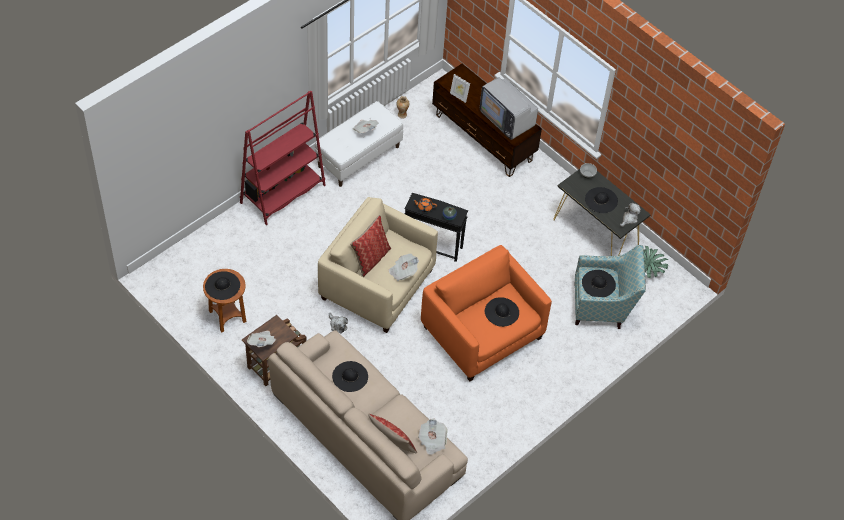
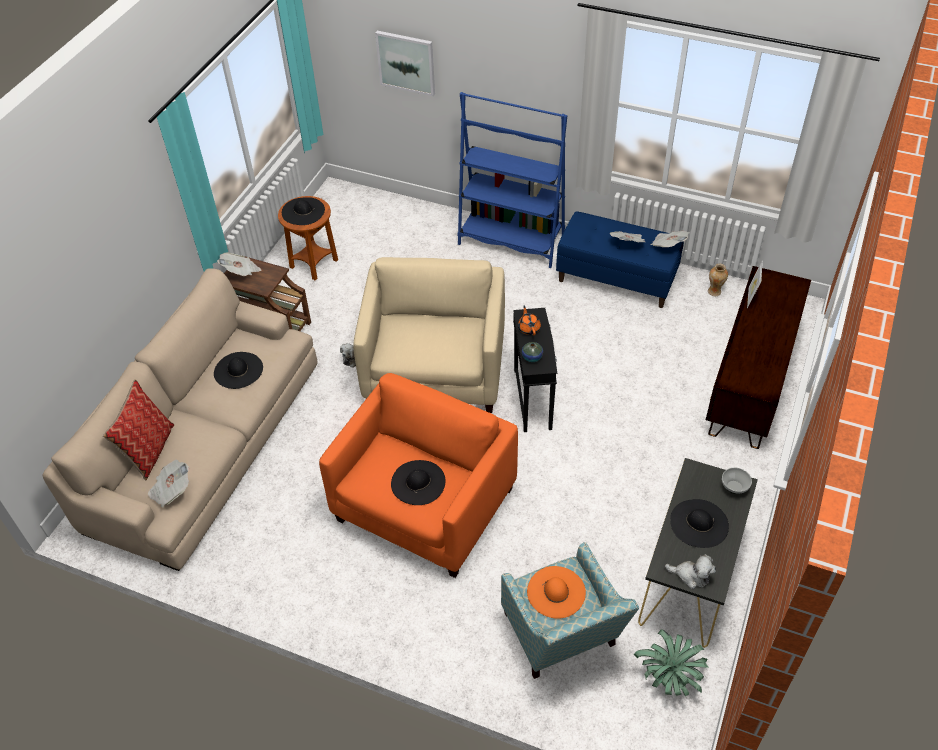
camera: 70 degrees right, 5 degrees down
(188, 146) = (406, 62): none -> picture
(283, 194) = (511, 240): red bookcase -> blue bookcase
(358, 156) = (617, 279): white bench -> blue bench
(371, 259) = (424, 318): pillow -> none
(403, 271) = (423, 354): newspaper -> newspaper (668, 246)
(507, 120) = (757, 360): television -> none
(598, 283) = (556, 592): black hat -> orange hat

